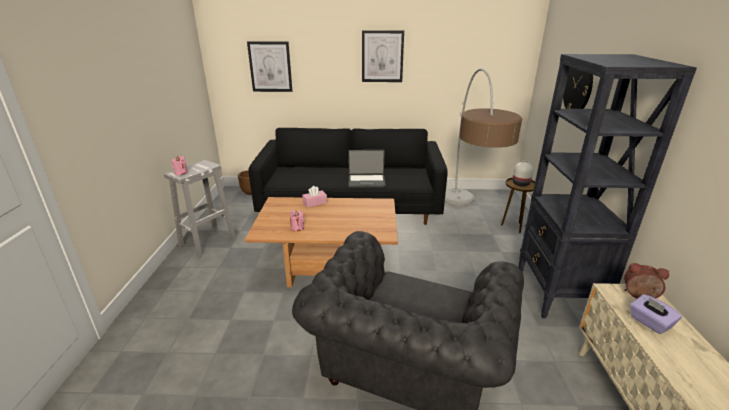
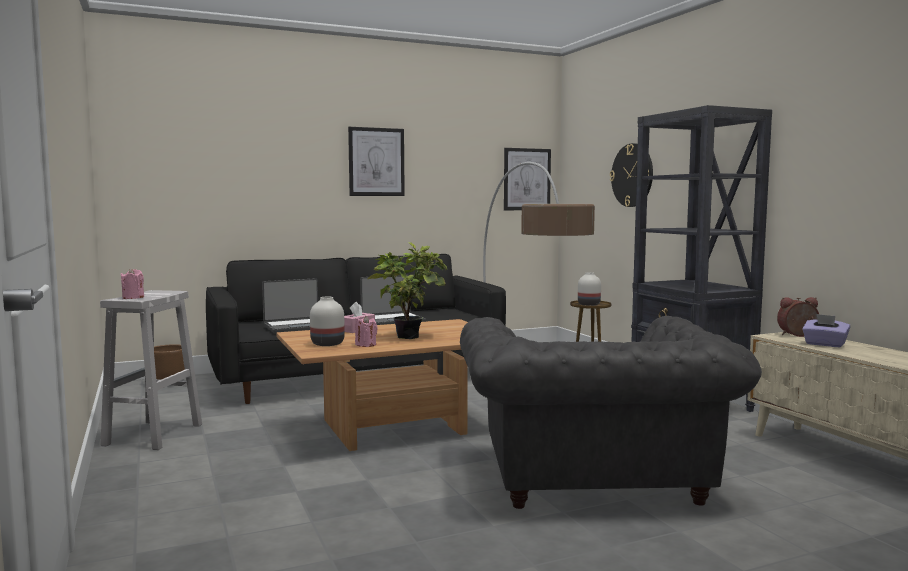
camera: 25 degrees left, 20 degrees down
(270, 67) = (211, 174): picture -> picture (526, 179)
(277, 221) = (326, 344): none -> white vase
(303, 180) = (296, 327): none -> laptop
(335, 221) = (410, 336): none -> potted plant

